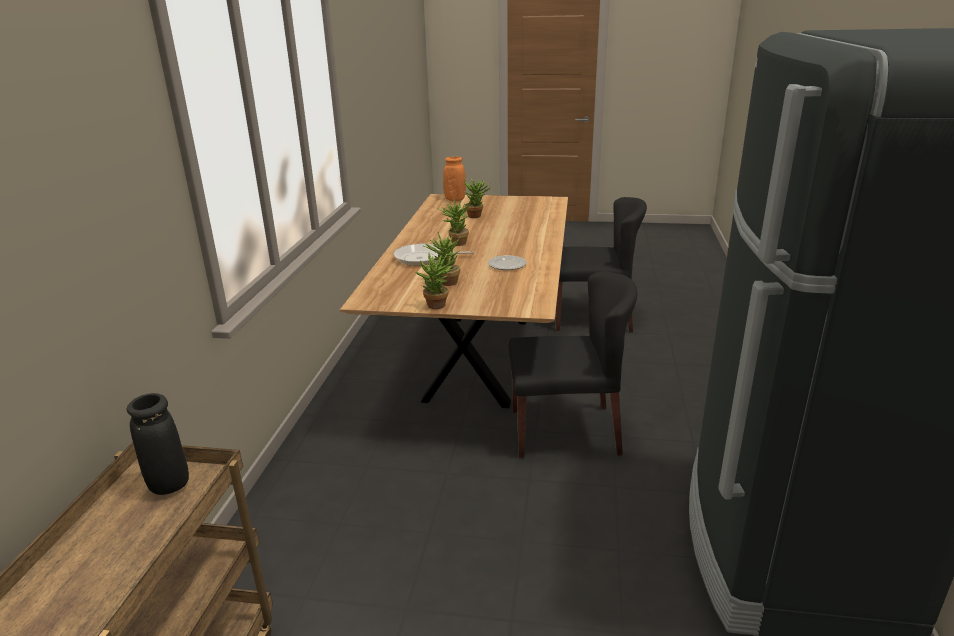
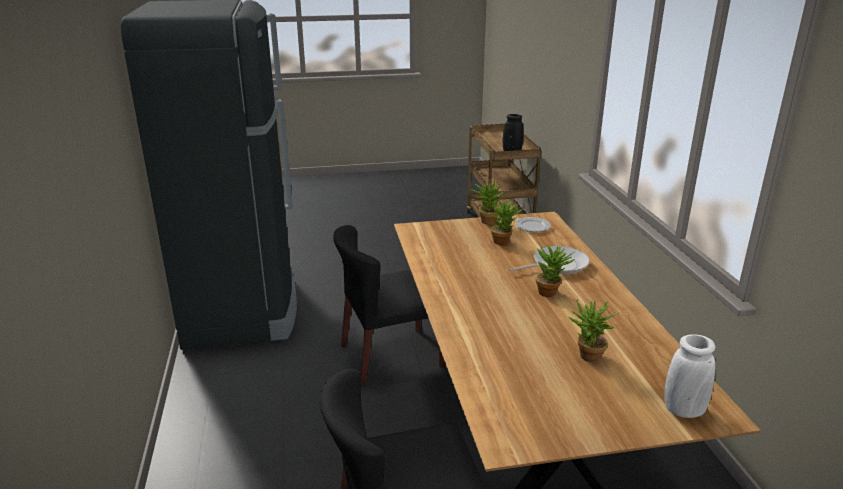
camera: 160 degrees right, 0 degrees up
(455, 199) = (683, 410): orange vase -> white vase
(507, 265) = (466, 268): plate -> plate (532, 226)

